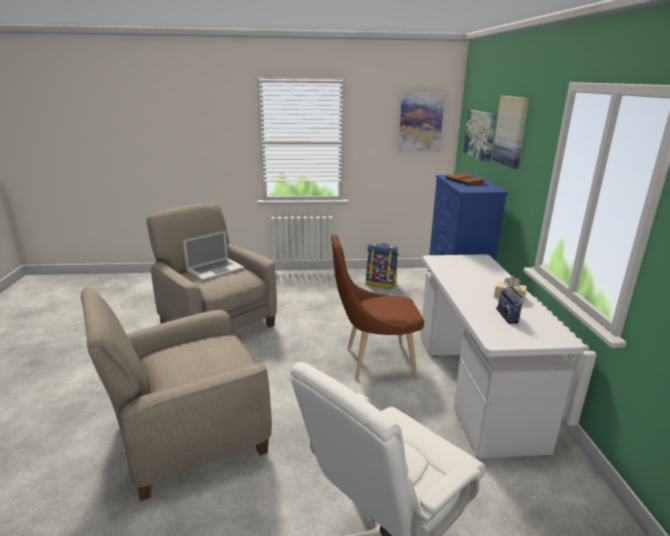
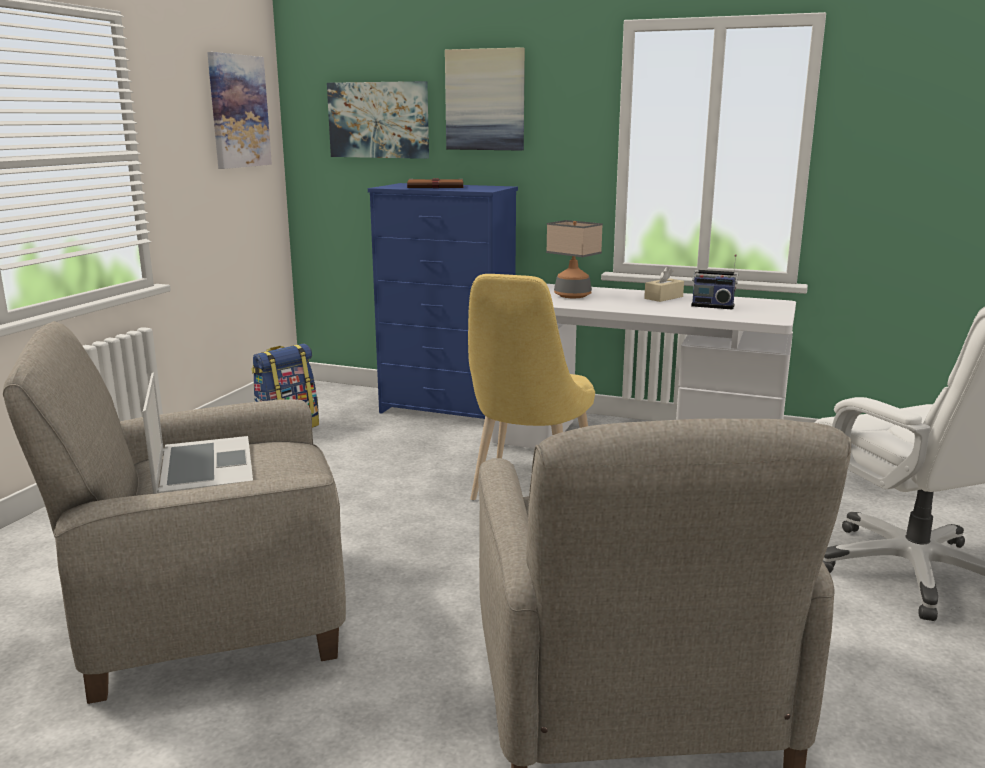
camera: 65 degrees left, 5 degrees down
(374, 362) = (529, 490): brown chair -> yellow chair
(470, 271) = (572, 295): none -> table lamp

